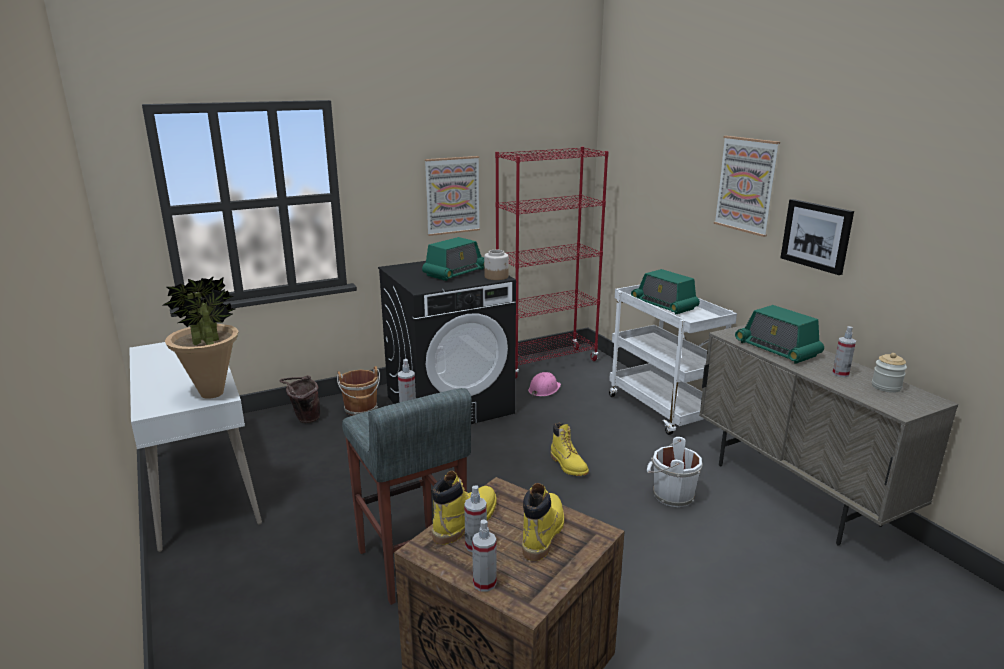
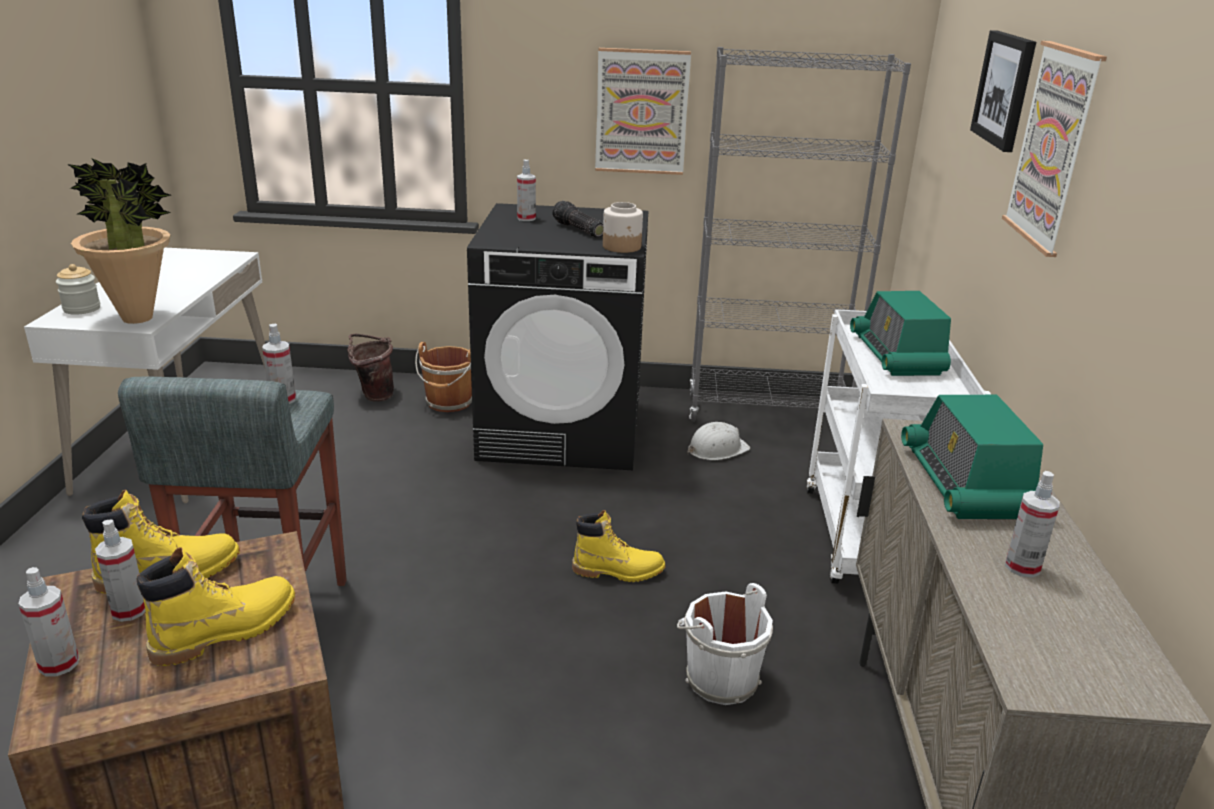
camera: 30 degrees right, 5 degrees up
(414, 272) = (526, 218): none -> spray bottle
(455, 272) = (578, 230): radio -> flashlight
(544, 389) = (717, 449): pink hard hat -> white hard hat
(546, 363) = (767, 412): red bookcase -> grey bookcase
(568, 465) = (618, 571): yellow boot -> yellow boot turned 90 degrees counterclockwise
(817, 235) = (1112, 269): picture -> picture (1005, 89)
(886, 387) = (1083, 626): jar -> jar (82, 309)

